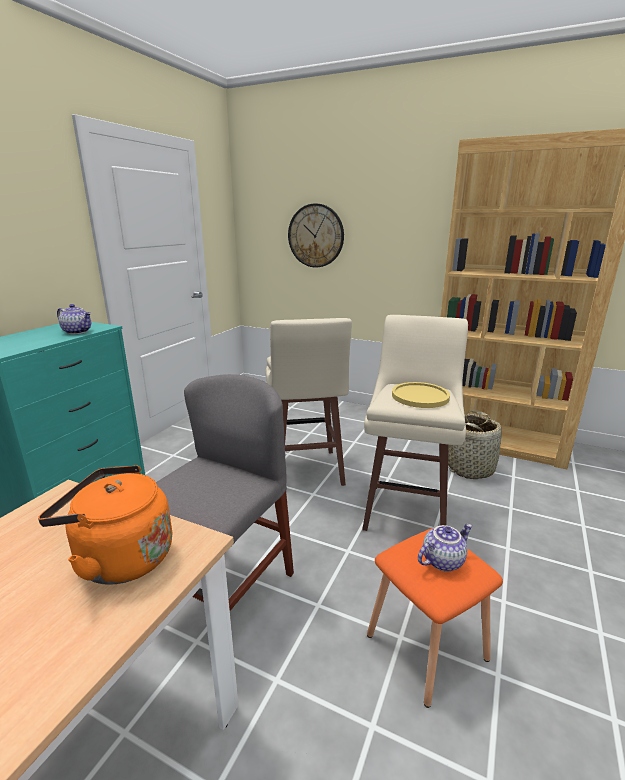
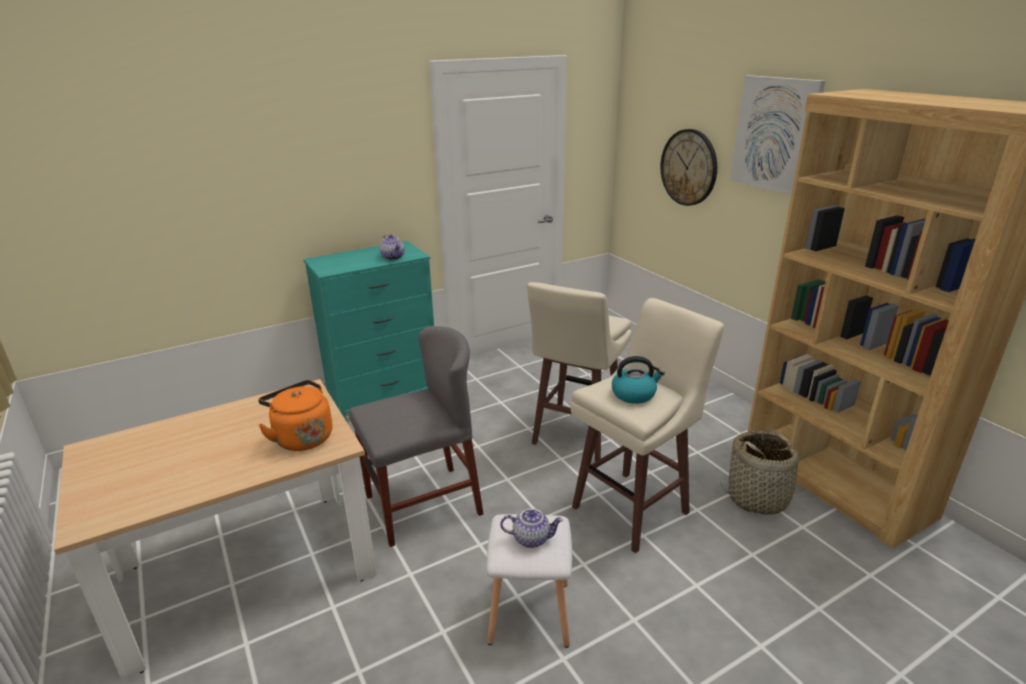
camera: 35 degrees right, 5 degrees up
(394, 195) = (775, 134): none -> picture
(420, 396) = (634, 394): yellow plate -> kettle
(424, 646) = (528, 611): orange stool -> white stool

